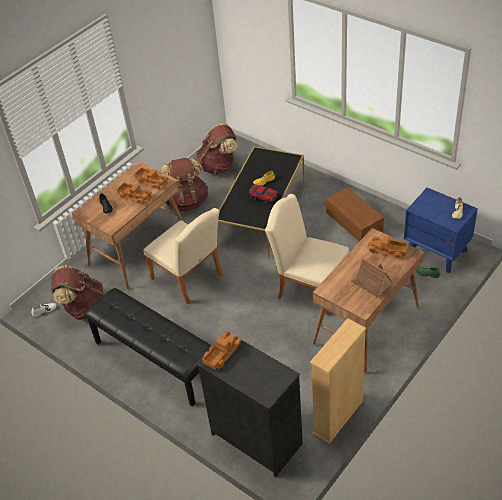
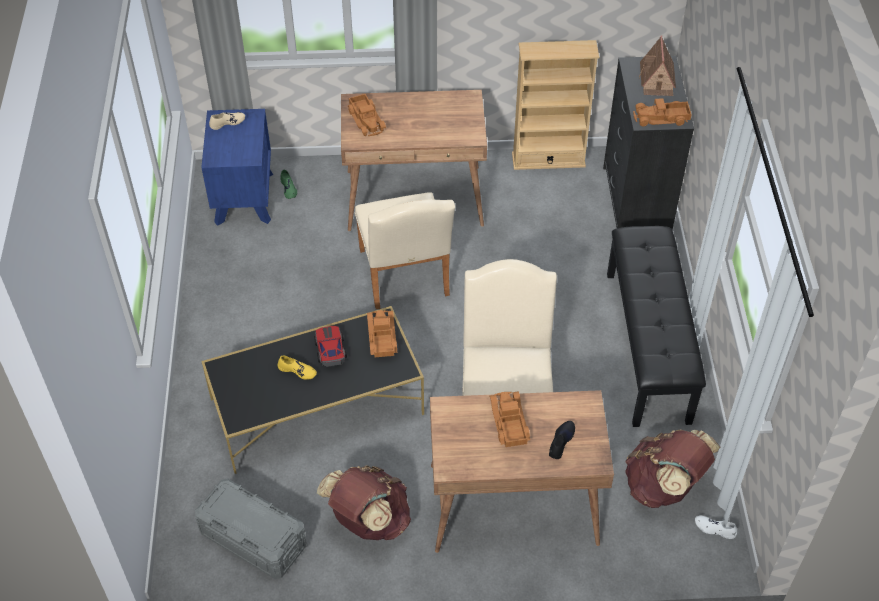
camera: 135 degrees left, 5 degrees up
(152, 181) = (461, 426): toy truck -> toy truck (381, 337)
(219, 166) = (253, 538): brown backpack -> grey storage box
(355, 221) = (251, 297): brown storage box -> none
(371, 283) = (429, 109): toy house -> toy house (657, 80)

